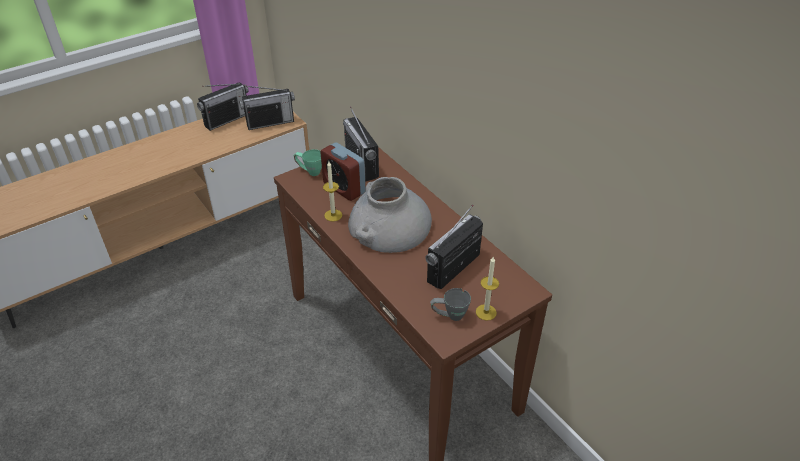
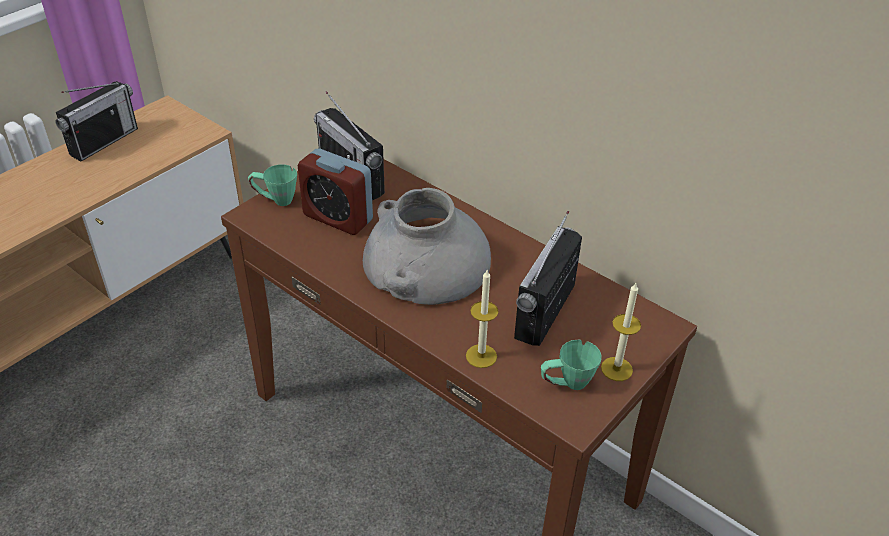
camera: 15 degrees left, 0 degrees up
(270, 123) = (175, 138): radio -> none
(333, 215) = (335, 261): candle -> candle (481, 356)
(449, 316) = (566, 384): grey mug -> green mug

